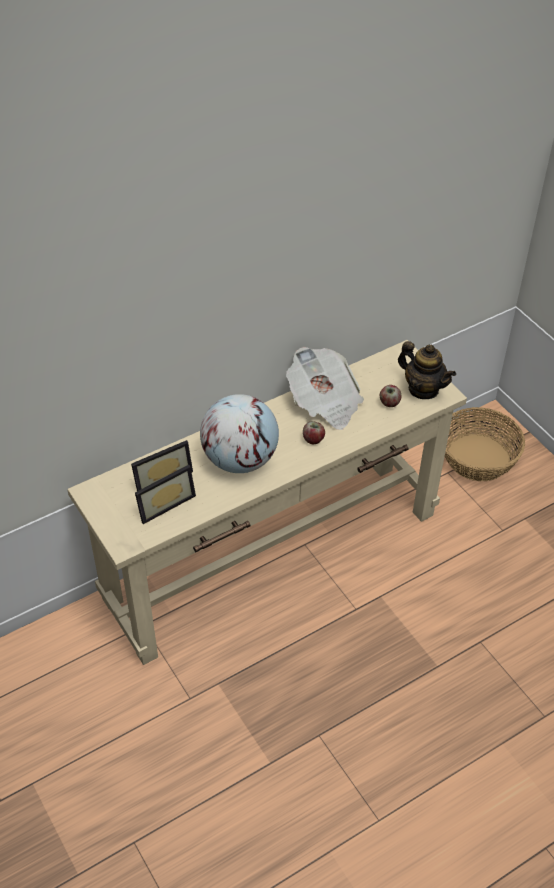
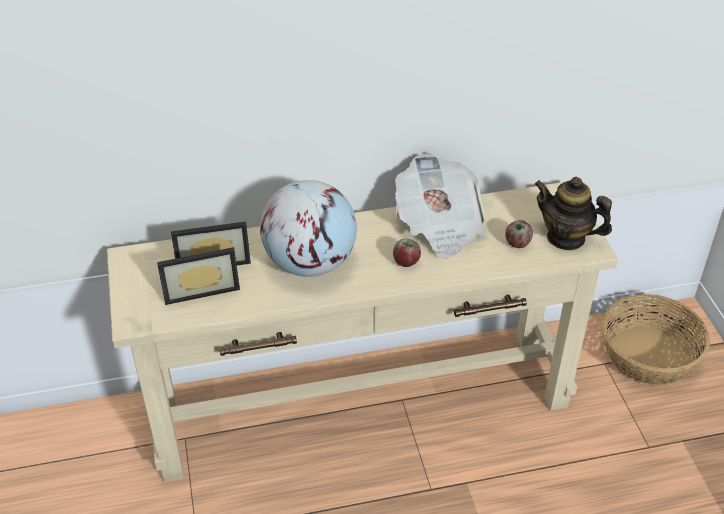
camera: 20 degrees right, 5 degrees down
(423, 389) = (566, 238): teapot -> teapot turned 150 degrees clockwise

